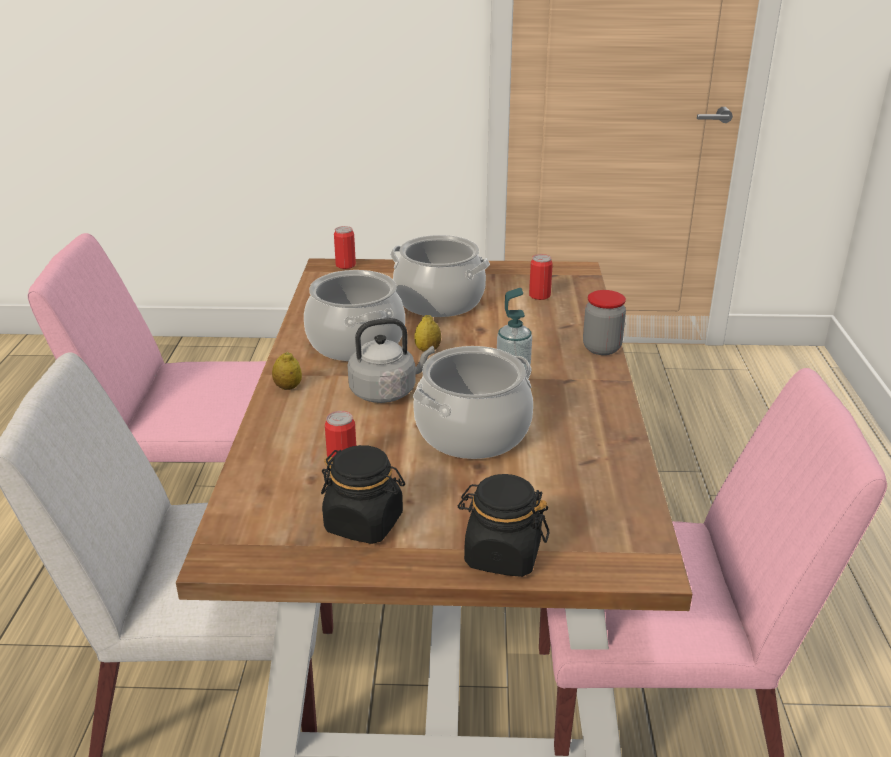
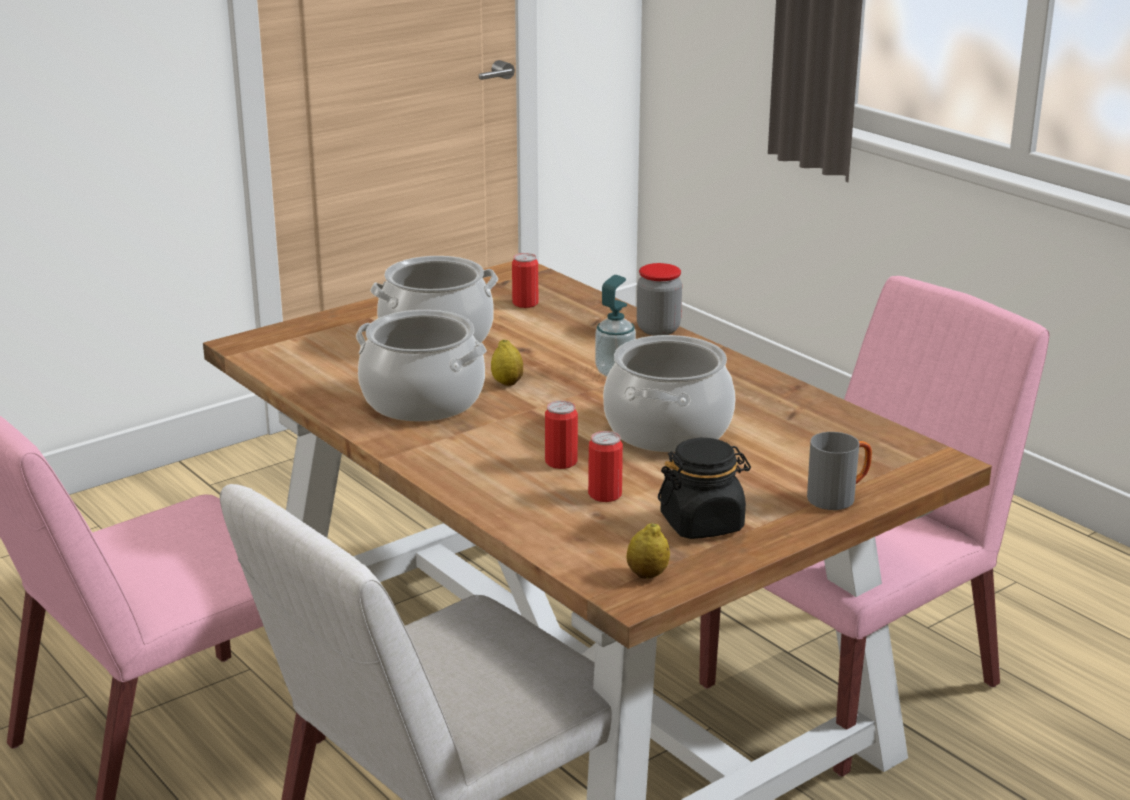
camera: 40 degrees left, 5 degrees down
(288, 387) = (431, 459): lemon -> lemon (647, 575)
(345, 265) = (264, 336): can -> can (561, 462)
(386, 392) = (534, 428): grey kettle -> none
(502, 555) = (838, 498): black jar -> grey mug

